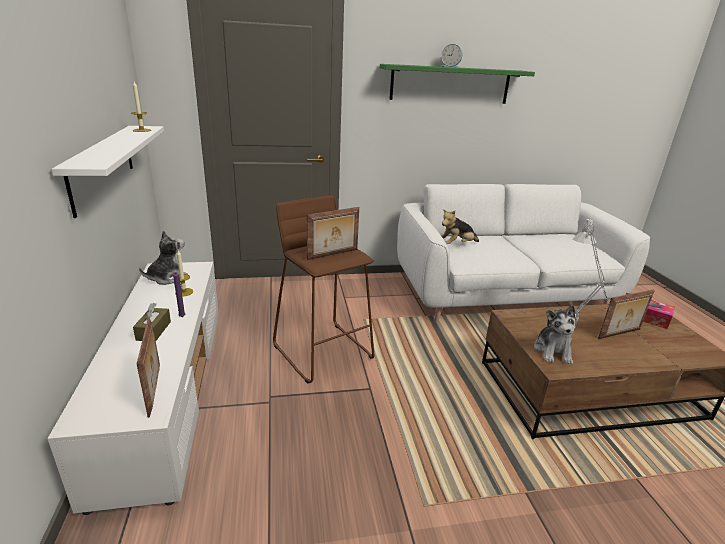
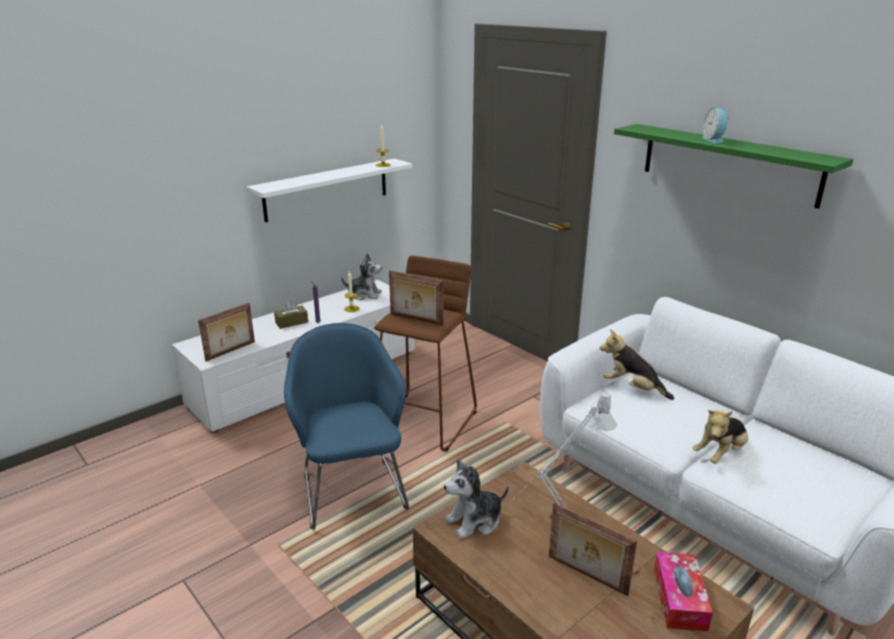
camera: 60 degrees right, 0 degrees up
(376, 425) = (352, 488): none -> blue armchair
(536, 253) = (720, 453): none -> plush toy

